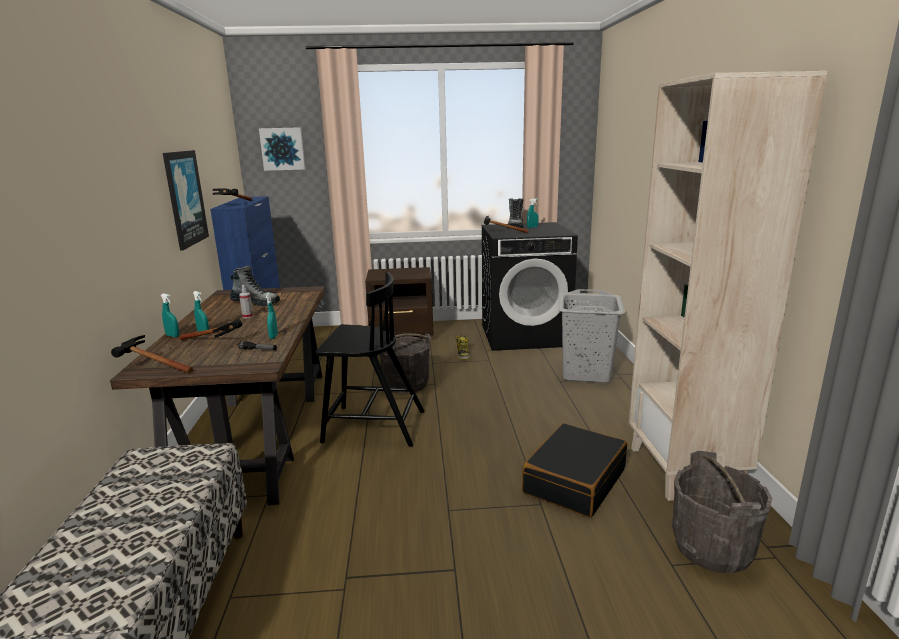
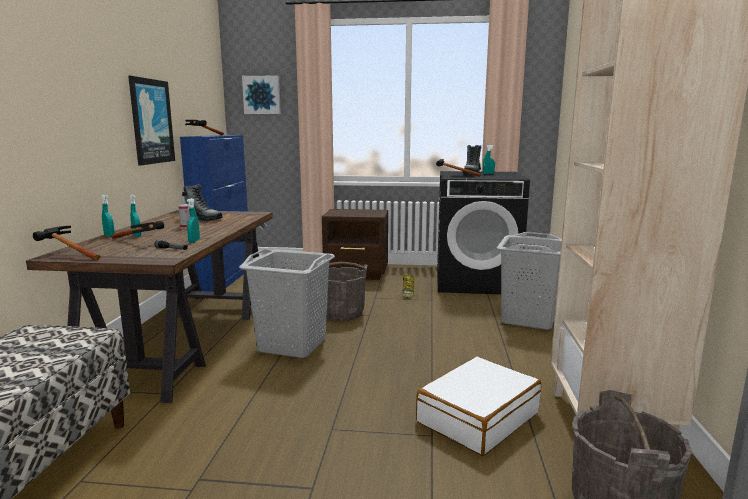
camera: 10 degrees right, 5 degrees down
(372, 426) = (292, 345): black chair -> grey laundry basket
(574, 481) = (477, 417): black suitcase -> white suitcase

